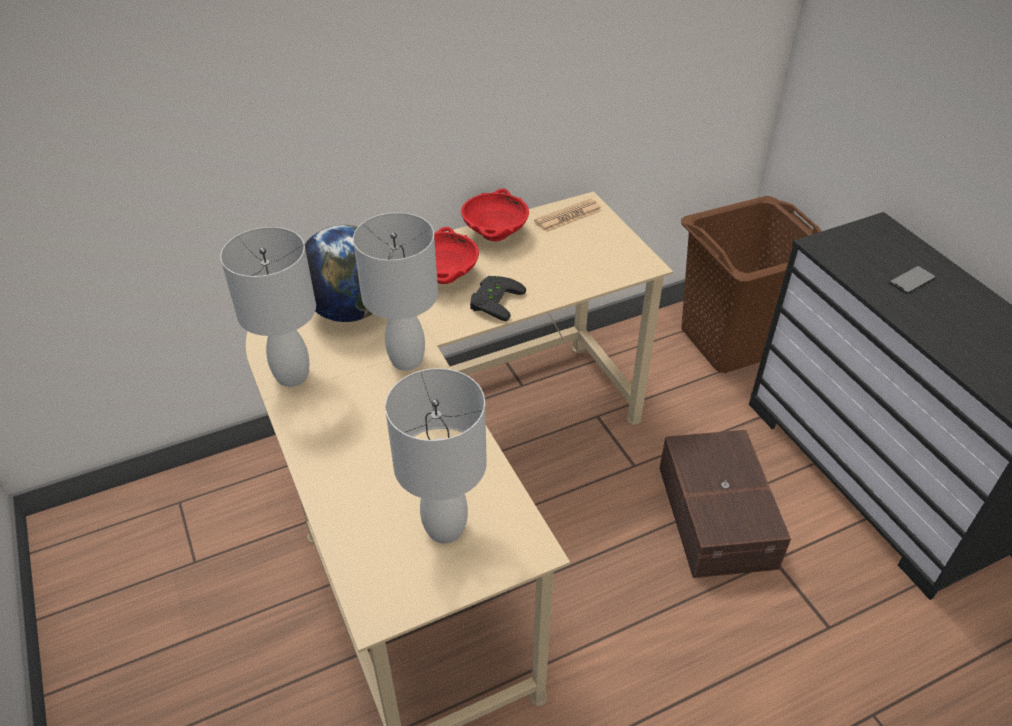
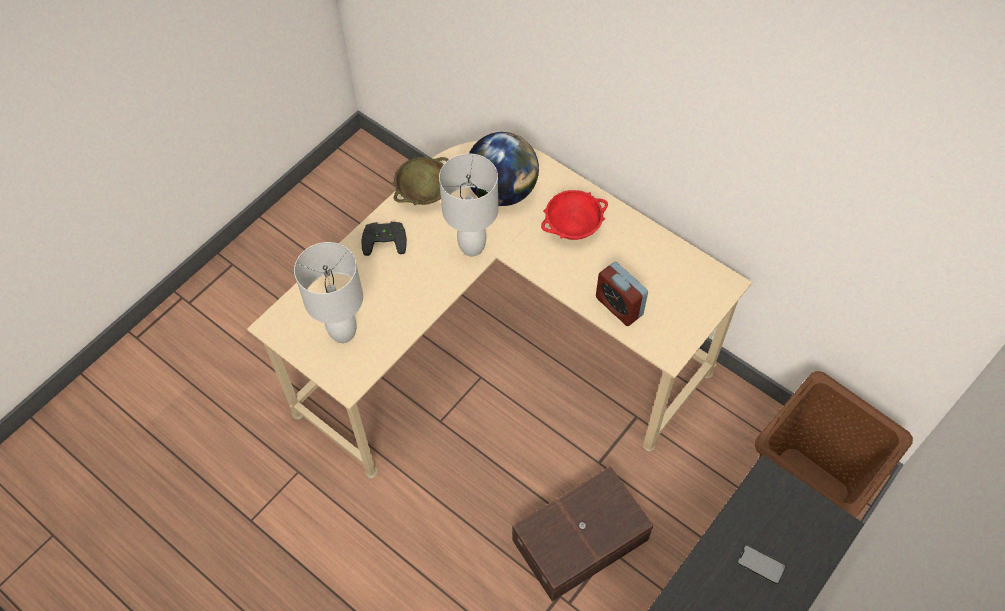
camera: 65 degrees right, 15 degrees up
(293, 376) = (424, 194): white table lamp -> beige bowl
(493, 300) = (563, 270): black game controller -> black game controller (385, 238)
(495, 233) = (644, 237): red bowl -> none
(567, 278) = (619, 306): none -> alarm clock
(568, 216) = (701, 277): newspaper -> none

